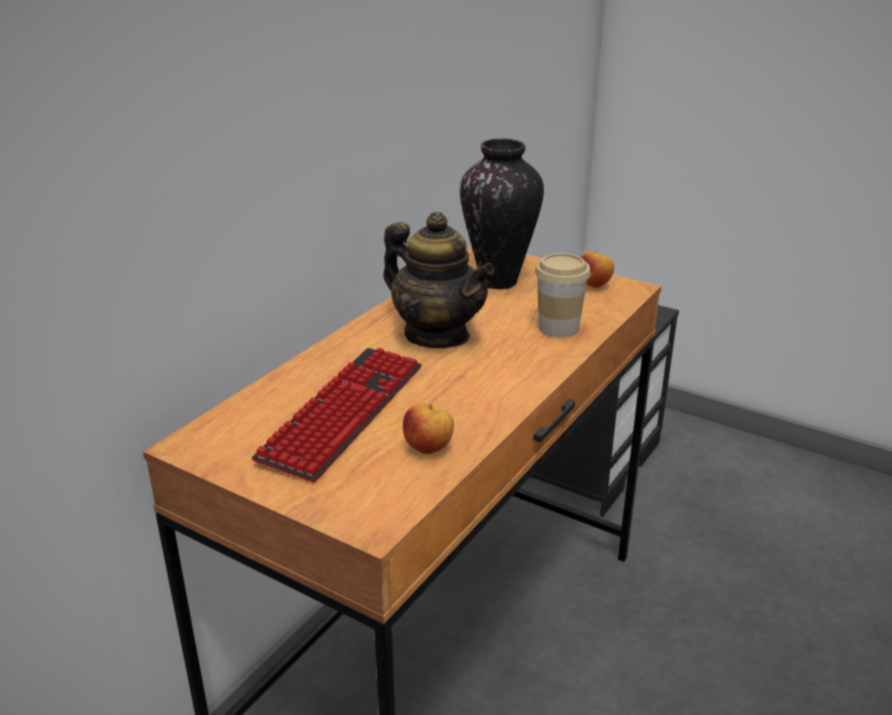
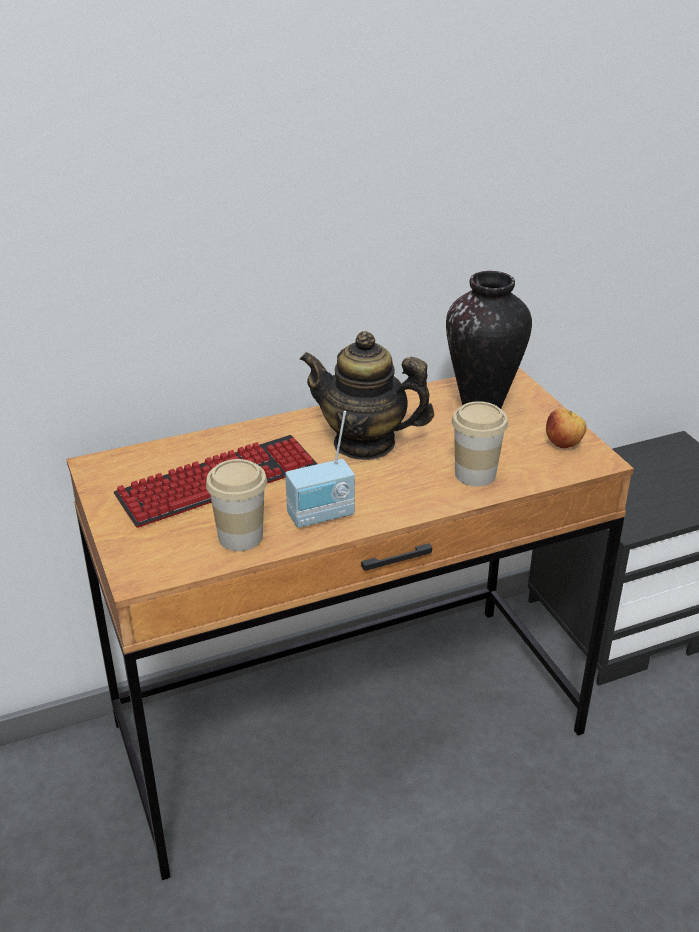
camera: 35 degrees right, 5 degrees up
(429, 449) = (240, 537): apple -> cup
(437, 335) = (365, 443): teapot -> teapot turned 120 degrees clockwise
(479, 404) = (322, 516): none -> radio

